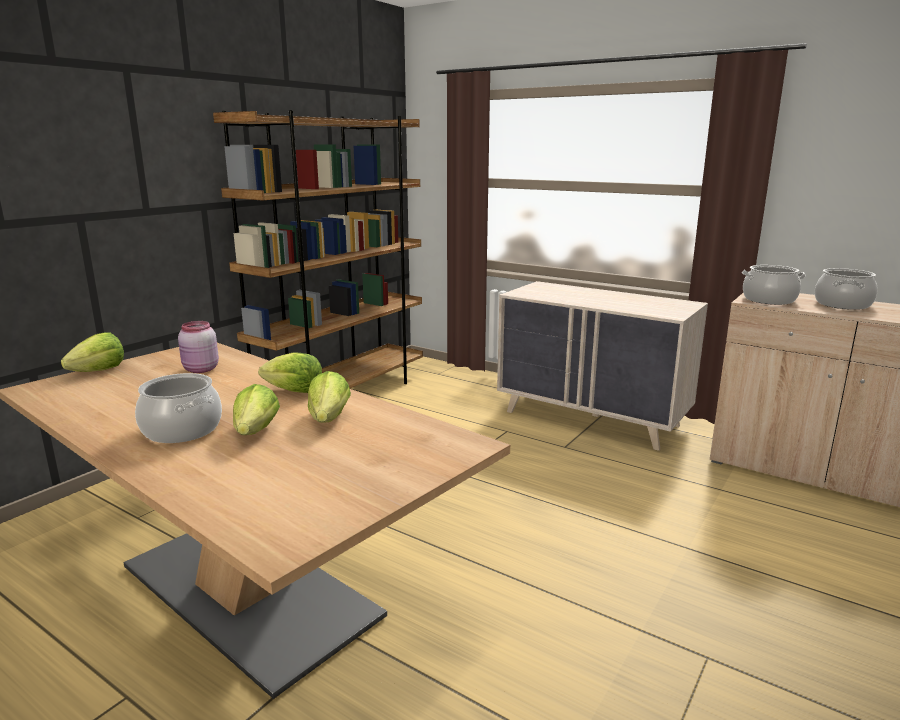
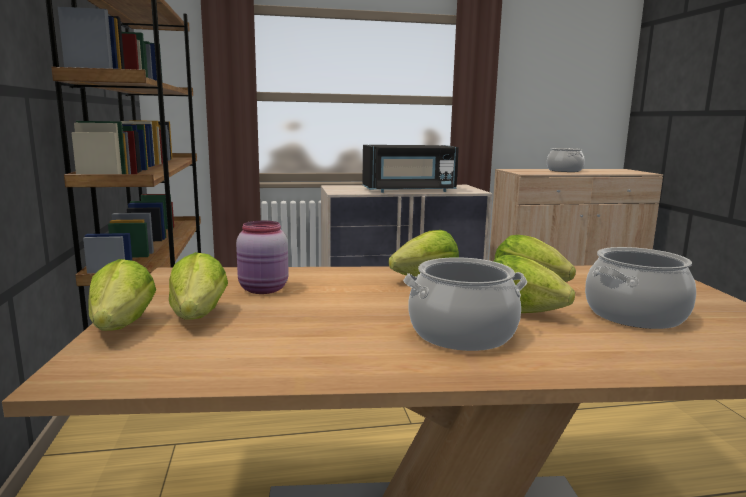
camera: 45 degrees left, 5 degrees down
(133, 376) = (198, 316): none -> lettuce
(596, 302) = (409, 190): none -> black microwave
(769, 300) = (530, 172): cooking pot -> cooking pot (635, 315)

